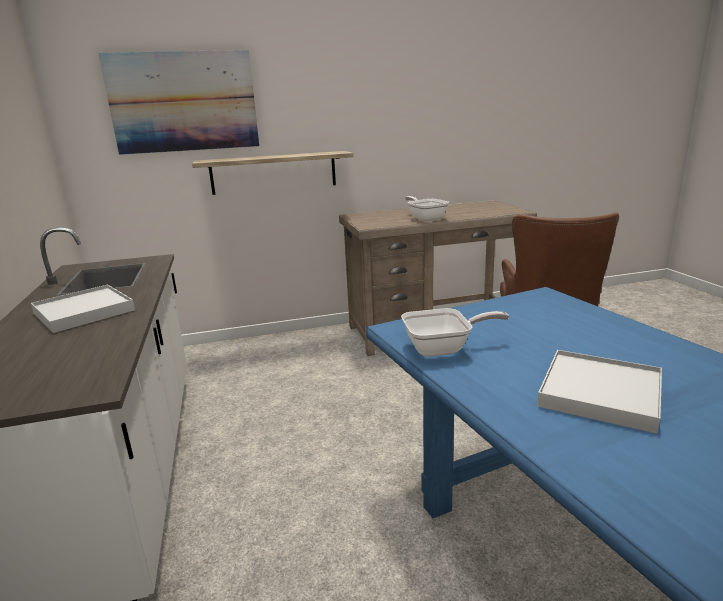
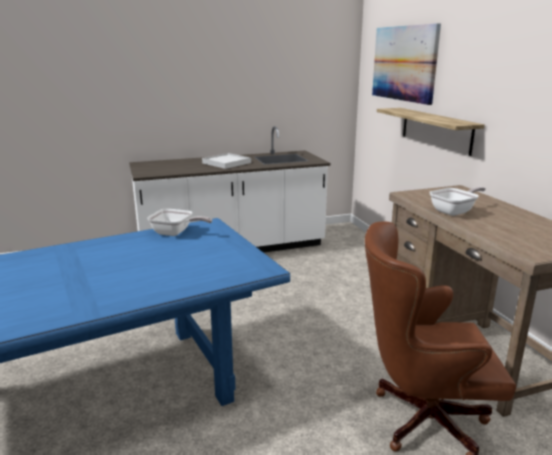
camera: 85 degrees right, 0 degrees up
(443, 349) = (175, 233): frying pan -> frying pan turned 60 degrees counterclockwise
(599, 393) = (99, 263): white tray -> none

